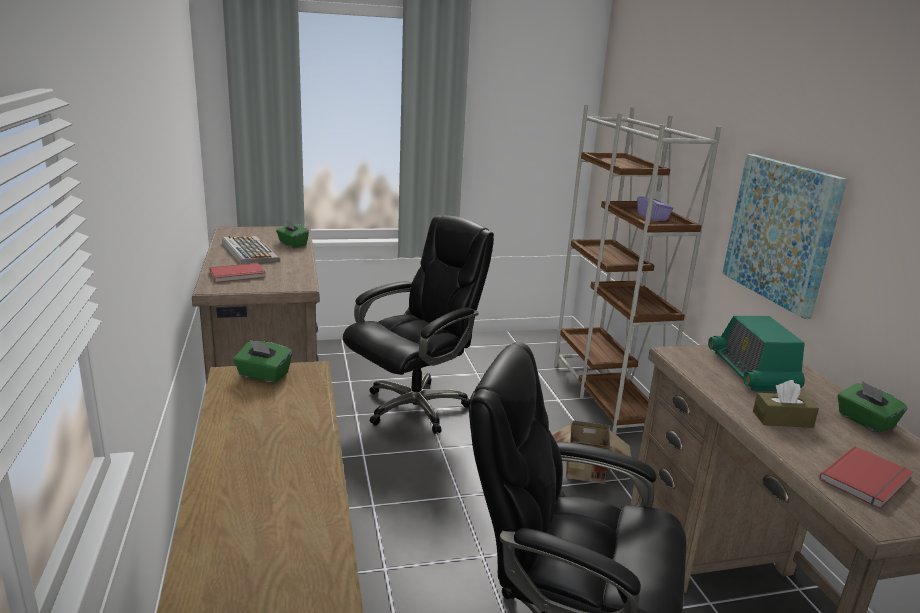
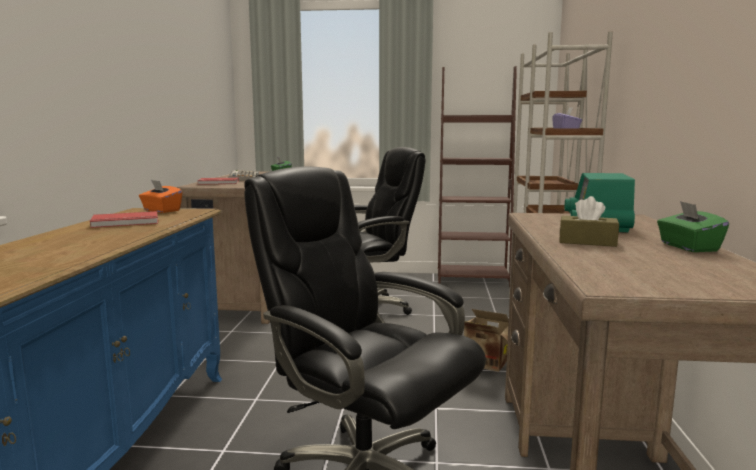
camera: 20 degrees right, 10 degrees down
(263, 375) = (161, 210): green tissue box -> orange tissue box
(503, 342) = (473, 280): none -> brown bookcase
(781, 232) = (654, 106): picture -> none
(868, 480) = (634, 270): red book -> red book (126, 222)

